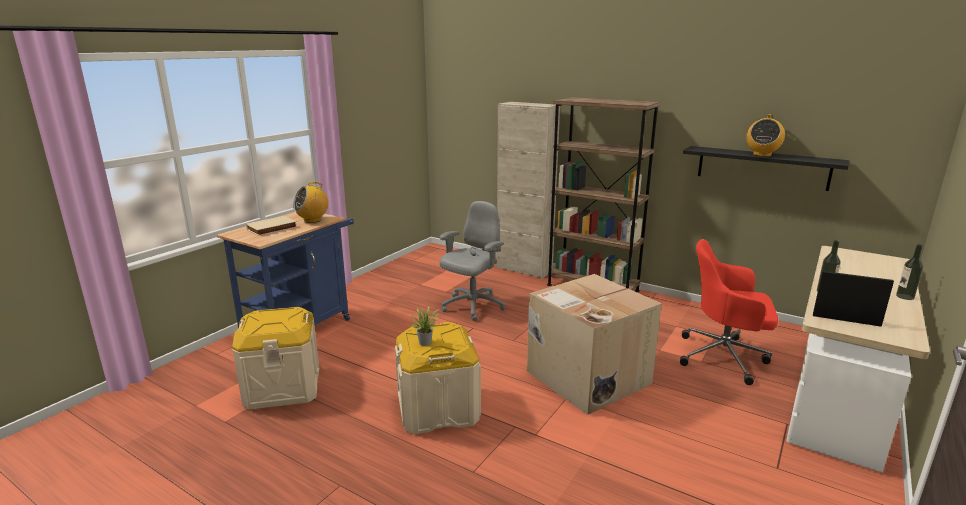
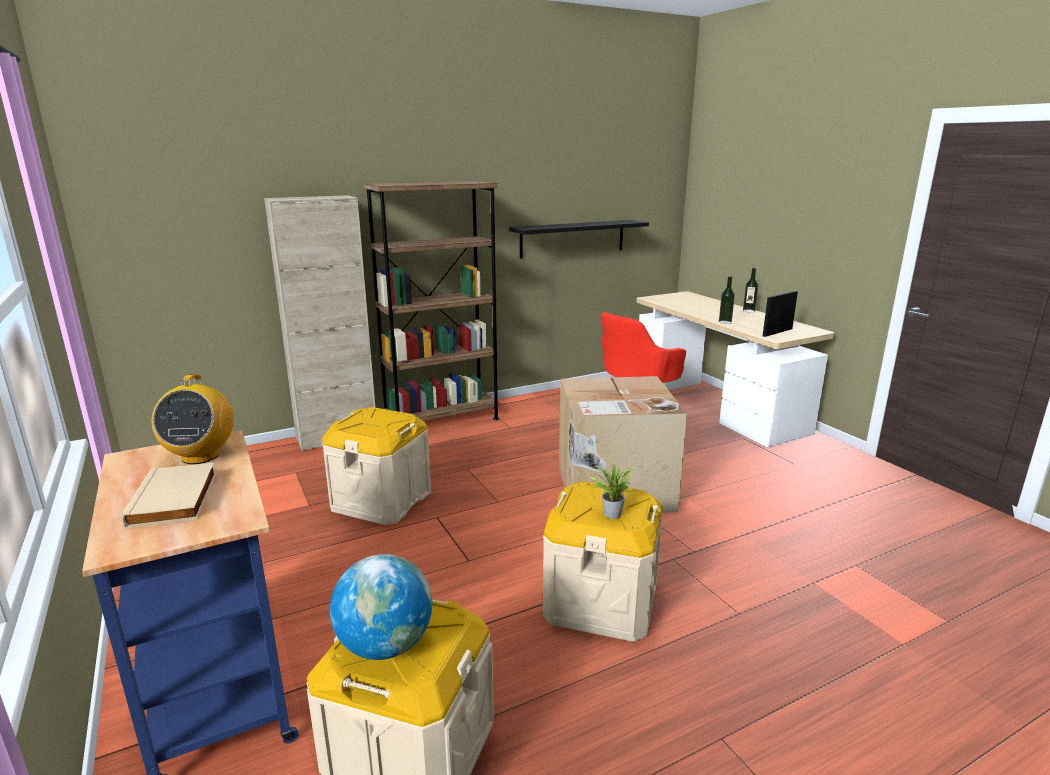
camera: 60 degrees left, 0 degrees up
(264, 319) = (385, 645): none -> globe
(472, 307) = (381, 500): grey office chair -> beige storage box
(762, 154) = (581, 224): radio -> none

